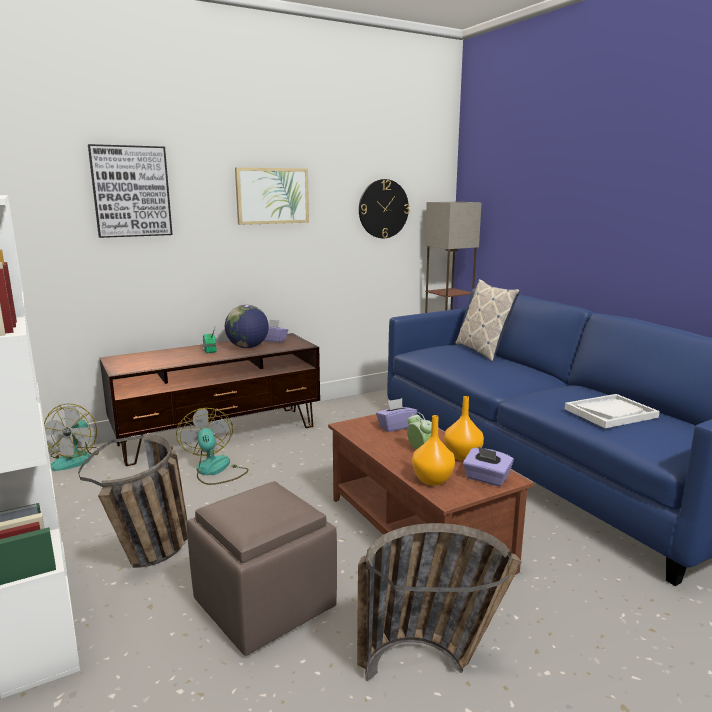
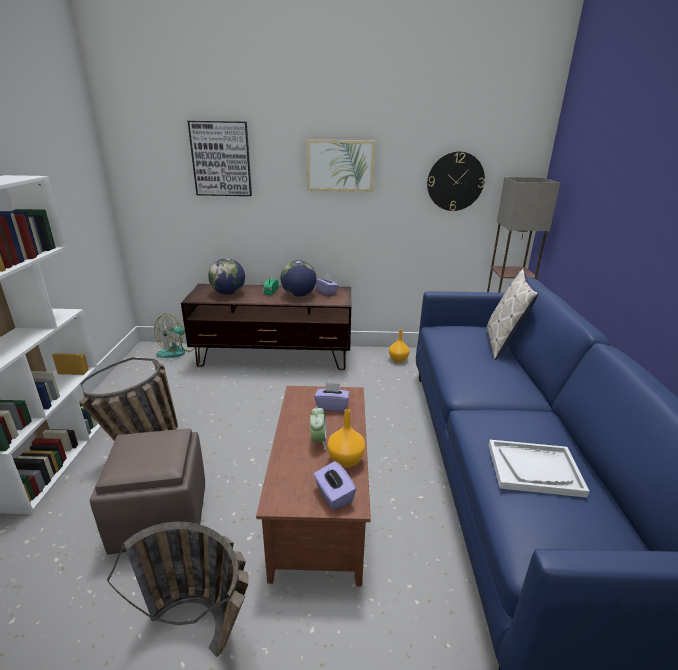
camera: 30 degrees right, 10 degrees up
(158, 358) = (228, 293): none -> globe
(215, 471) = (242, 388): fan -> none
(432, 479) = (289, 476): orange vase -> orange vase (398, 359)

